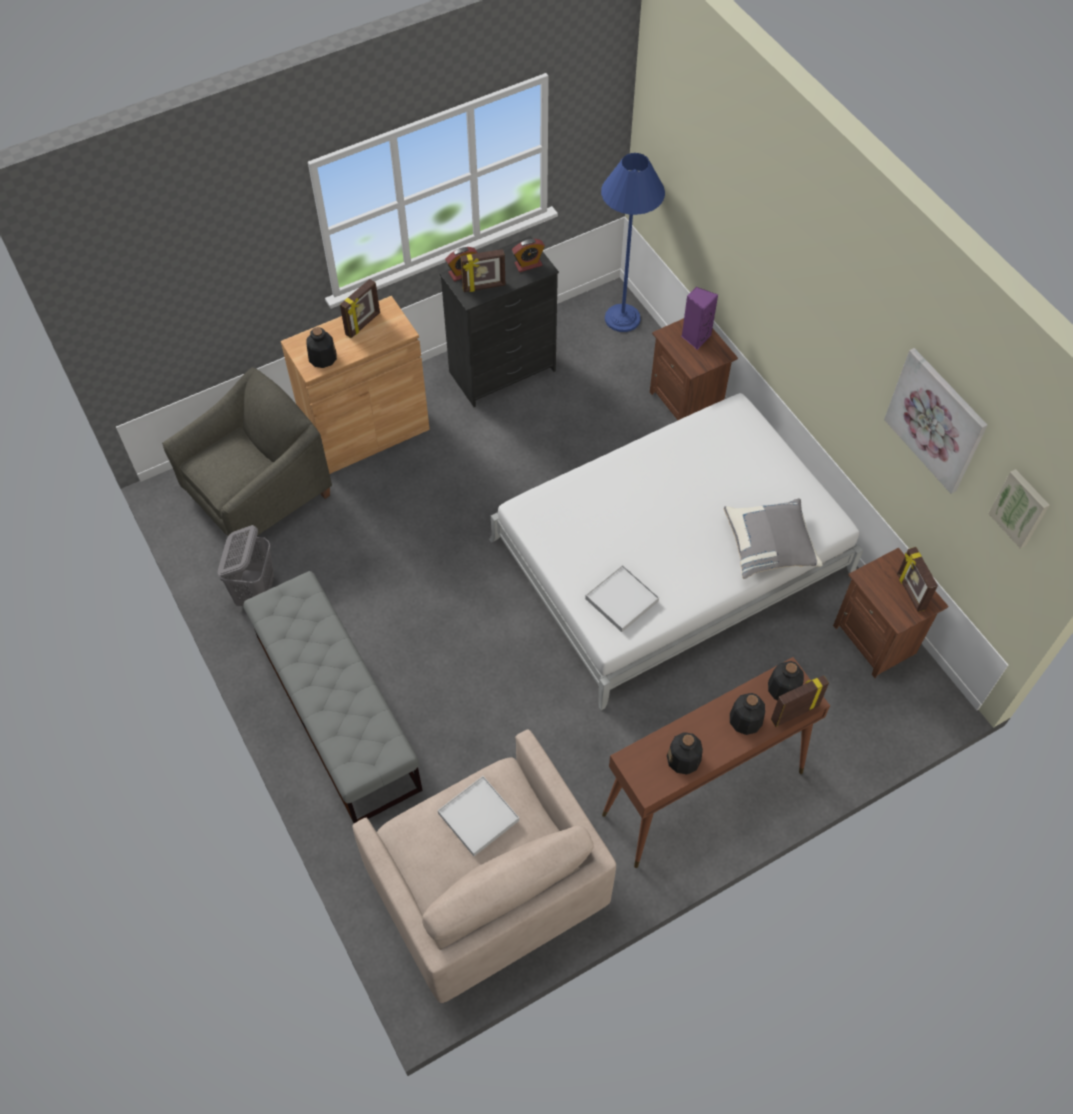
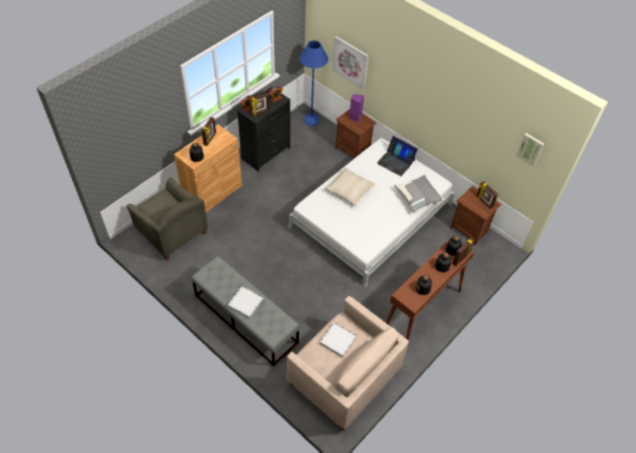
camera: 20 degrees left, 5 degrees down
(256, 592) = (187, 275): grey laundry basket -> none
(258, 493) = (171, 231): grey armchair -> grey armchair turned 105 degrees clockwise
(621, 600) = (363, 234): white tray -> white tray (245, 302)
(628, 494) = (349, 190): none -> beige pillow
(752, 454) = (396, 161): none -> laptop
(936, 420) = (484, 122): picture -> picture (351, 62)

